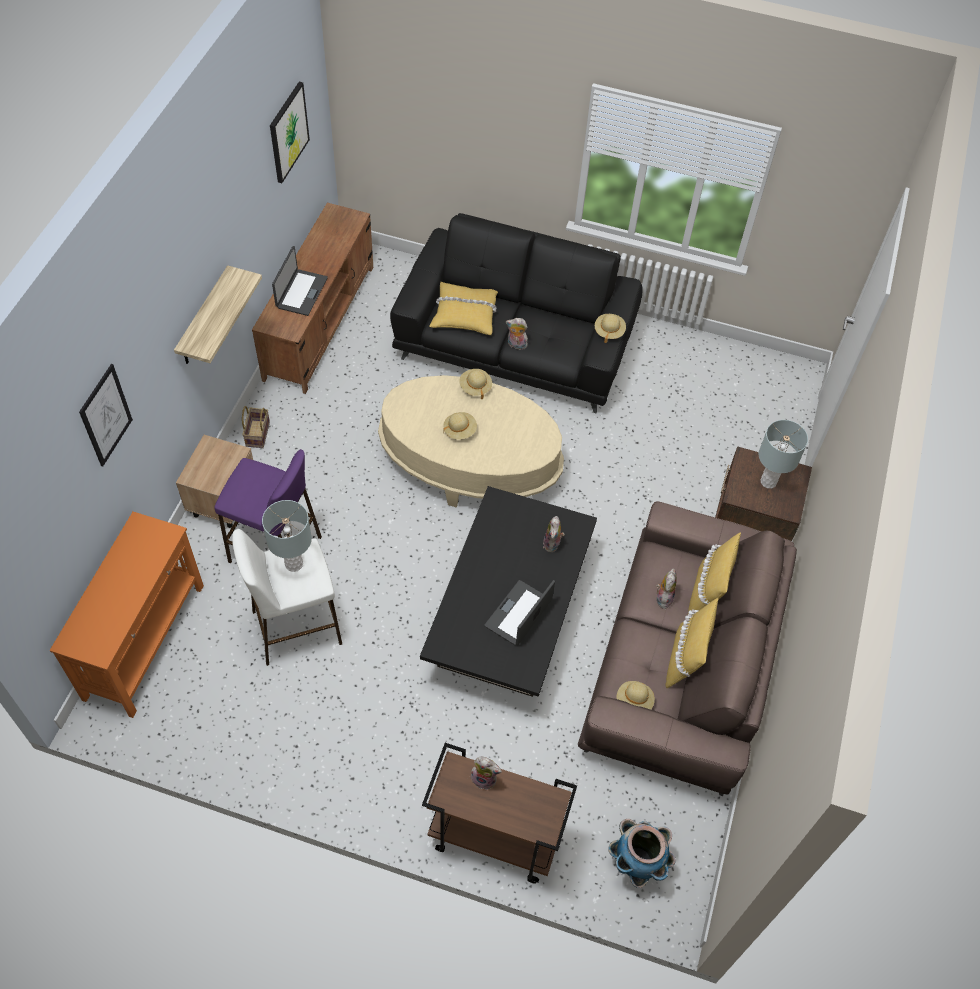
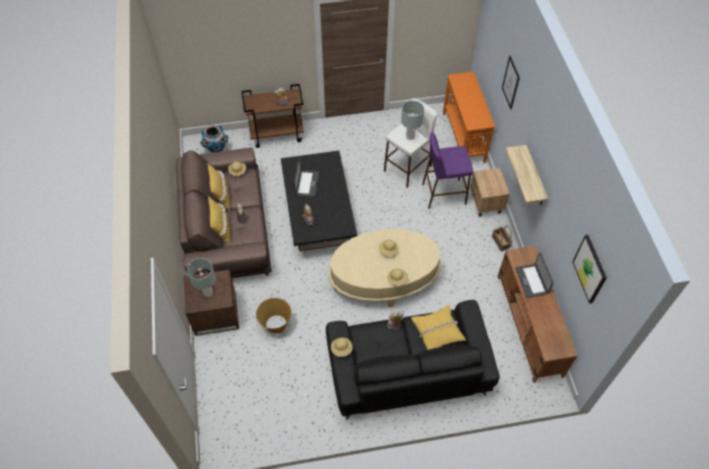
camera: 155 degrees right, 0 degrees up
(664, 474) = (276, 324): none -> basket

